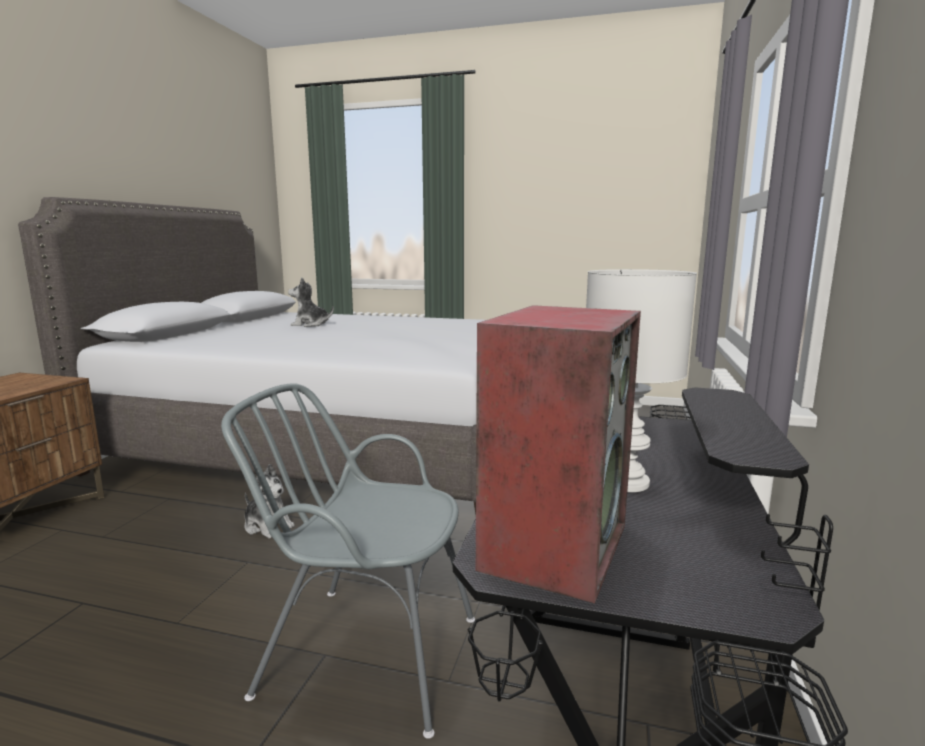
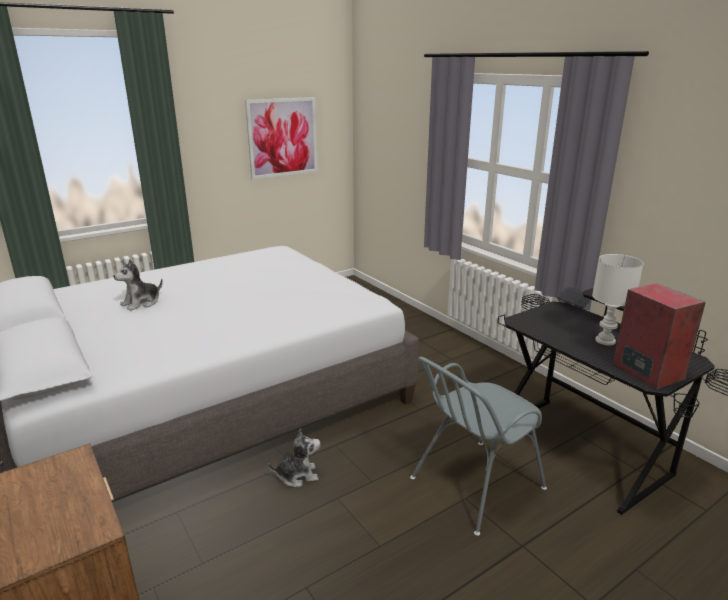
camera: 50 degrees left, 10 degrees up
(593, 209) = (283, 137): none -> picture

